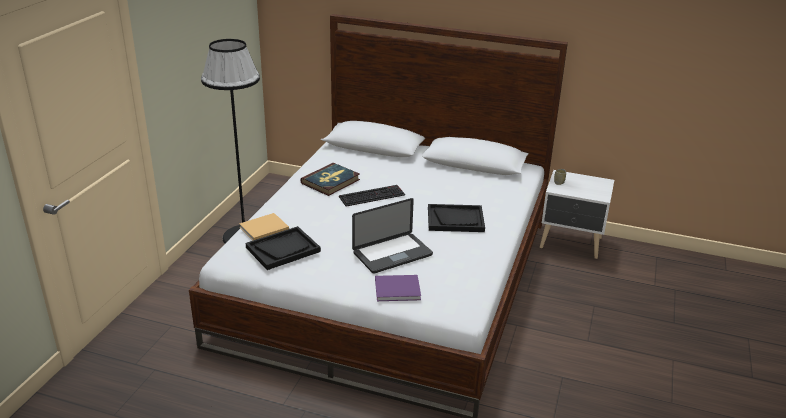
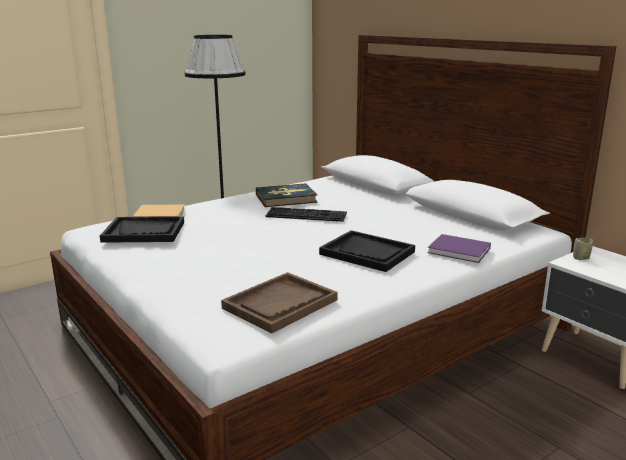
camera: 35 degrees right, 10 degrees down
(392, 254) = (243, 263): laptop -> none
(399, 289) = (191, 295): purple book -> purple book (461, 251)
(459, 277) = (280, 304): none -> brown tray

